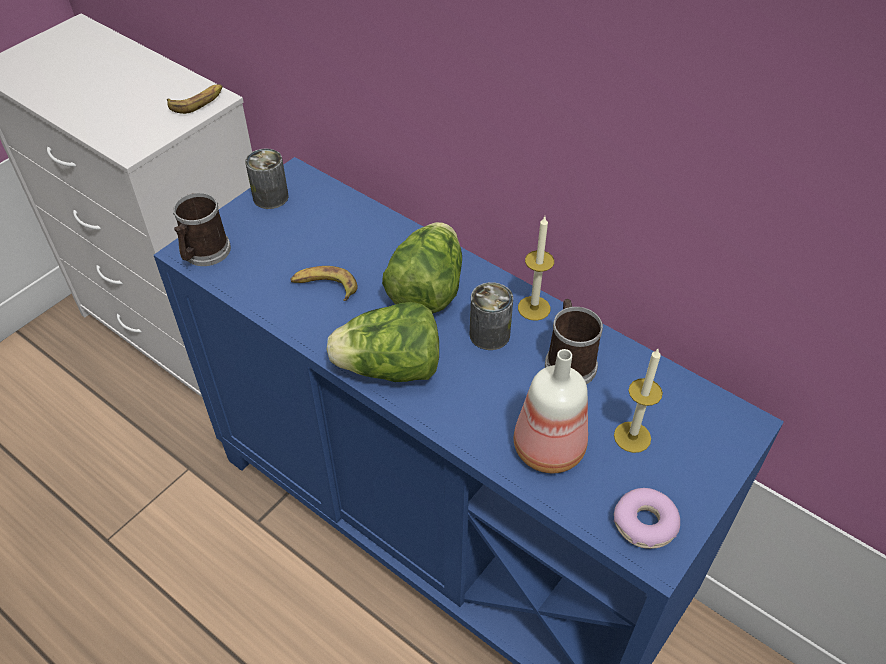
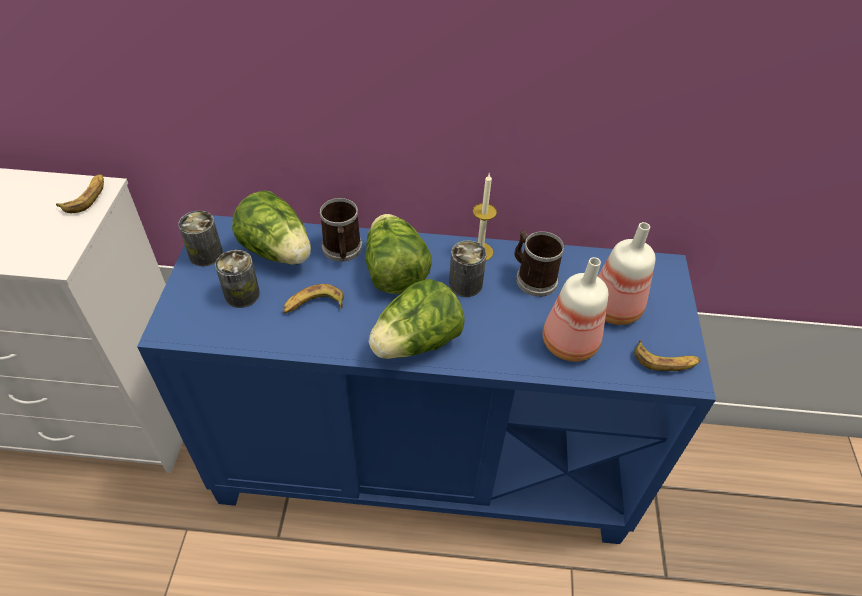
camera: 35 degrees left, 0 degrees up
(204, 253) = (185, 324): mug -> mug (342, 250)
(271, 248) = (242, 294): none -> can
(335, 221) = (278, 251): none -> lettuce
(632, 437) = (612, 308): candle -> bottle
(645, 524) = (665, 361): donut -> banana

